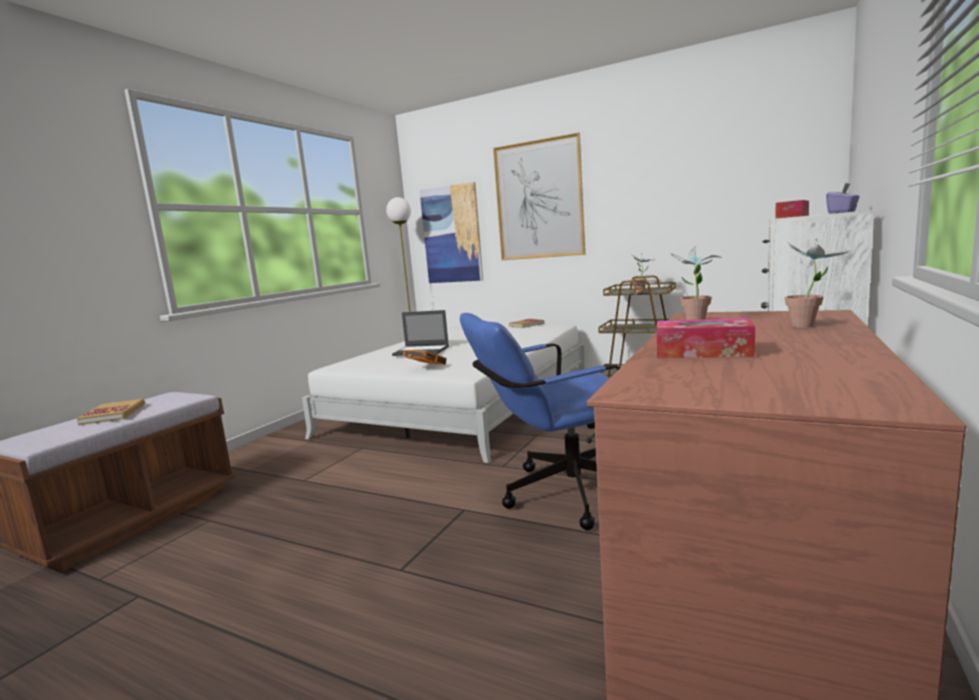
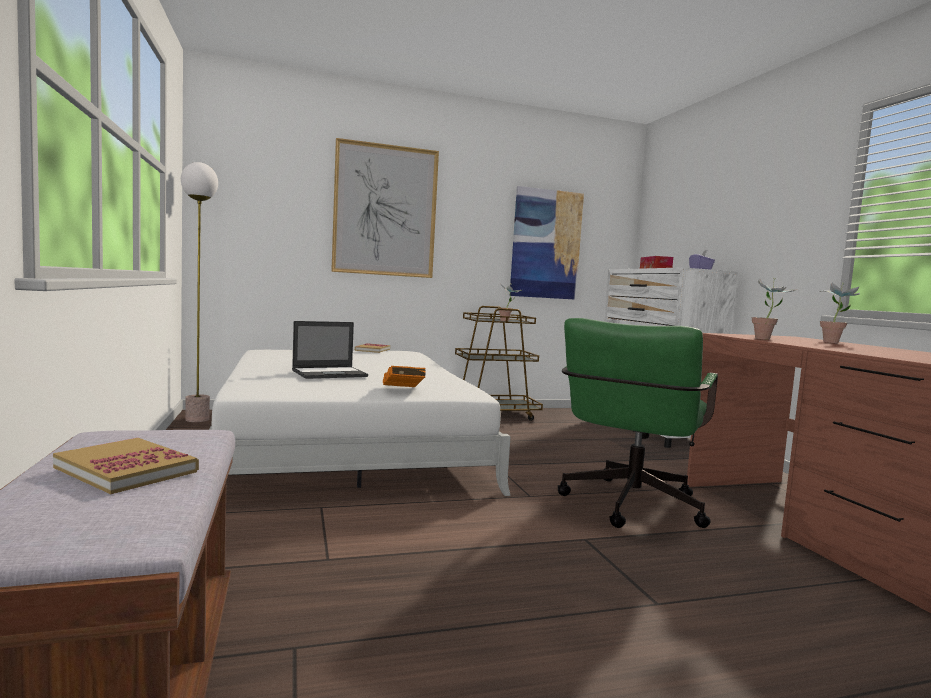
camera: 45 degrees left, 5 degrees down
(452, 234) = (260, 229): picture -> picture (546, 244)
(561, 495) = (628, 508): blue office chair -> green office chair
(702, 352) = (878, 352): tissue box -> none

